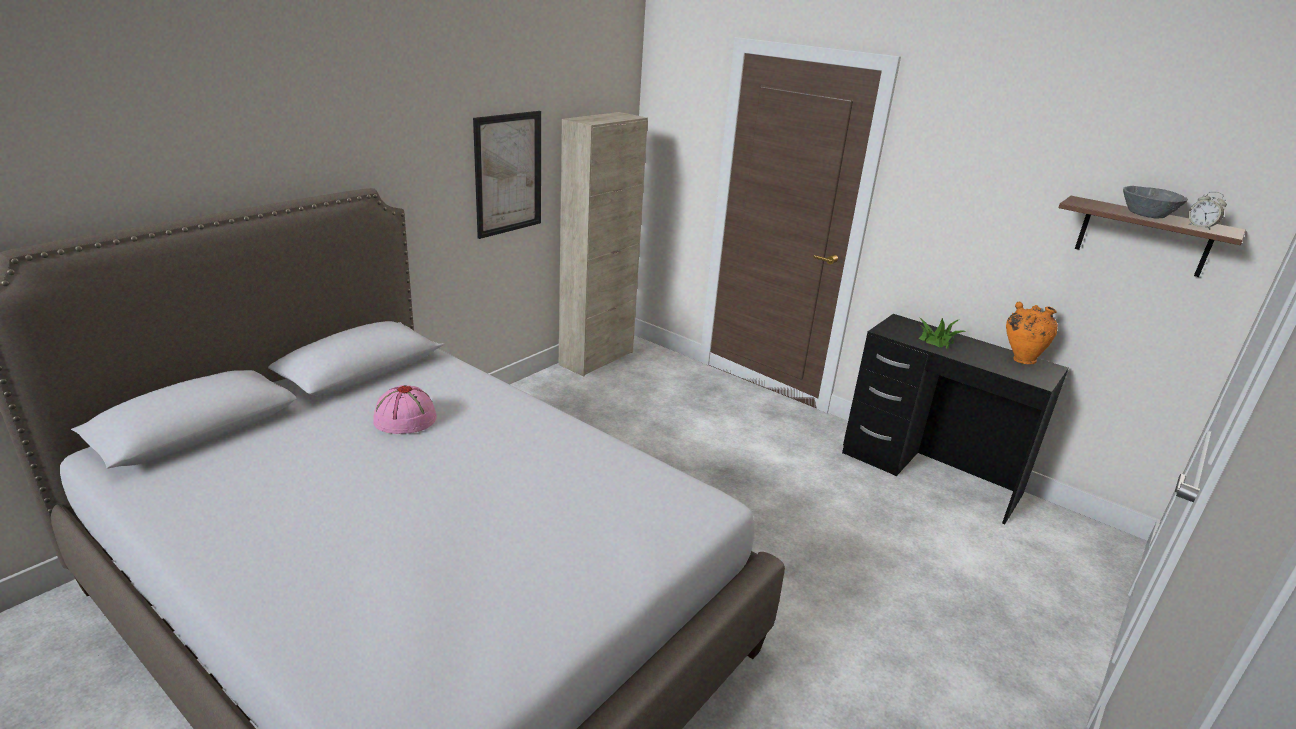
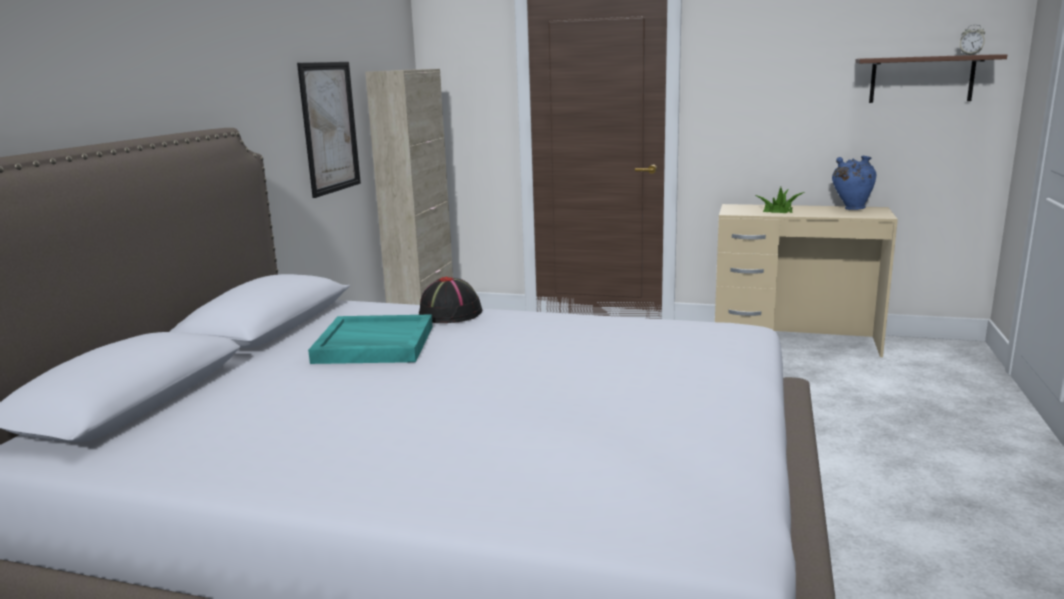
camera: 20 degrees left, 10 degrees down
(404, 419) = (373, 344): pink hat -> turquoise tray
(498, 399) = (450, 314): none -> black hat
(930, 473) = (795, 341): black desk -> beige desk
(1021, 359) = (851, 209): orange vase -> blue vase
(1146, 215) = (926, 56): grey bowl -> none

